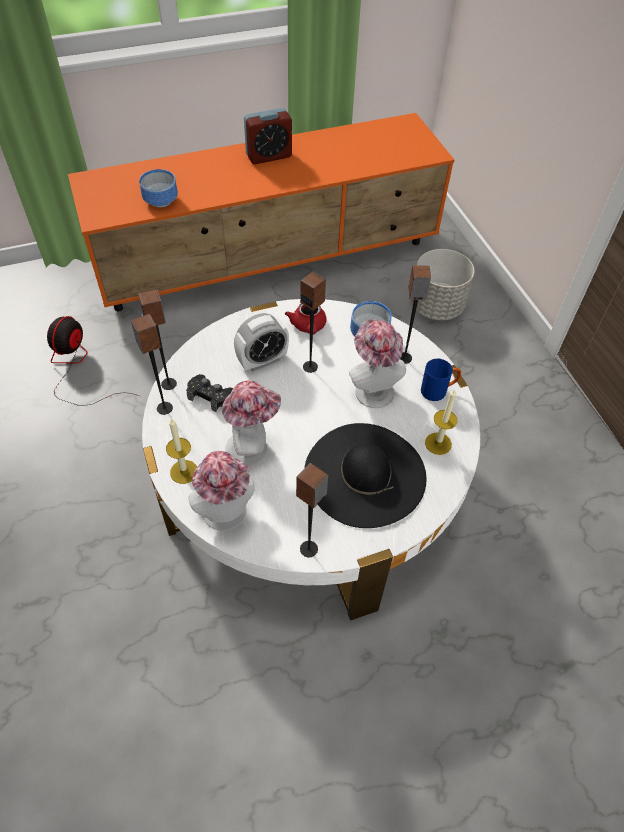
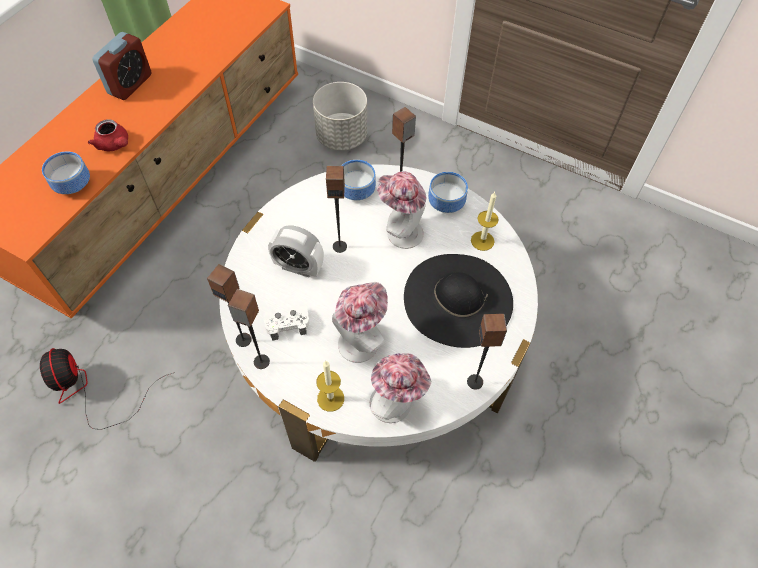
camera: 40 degrees left, 5 degrees up
(210, 395) = (287, 324): black game controller -> white game controller
(262, 360) = (298, 267): alarm clock -> alarm clock turned 90 degrees clockwise
(308, 327) = (306, 215): red teapot -> red teapot (115, 145)
(438, 390) = (446, 201): blue mug -> bowl

